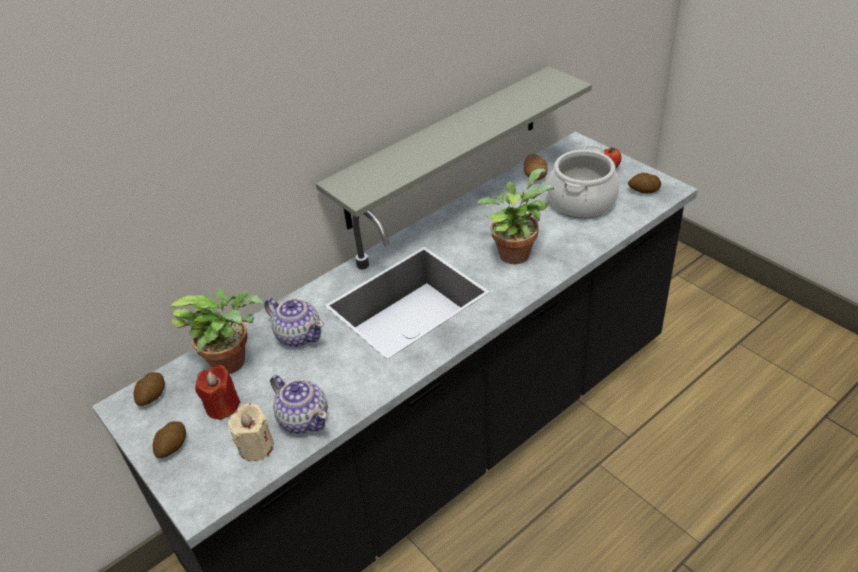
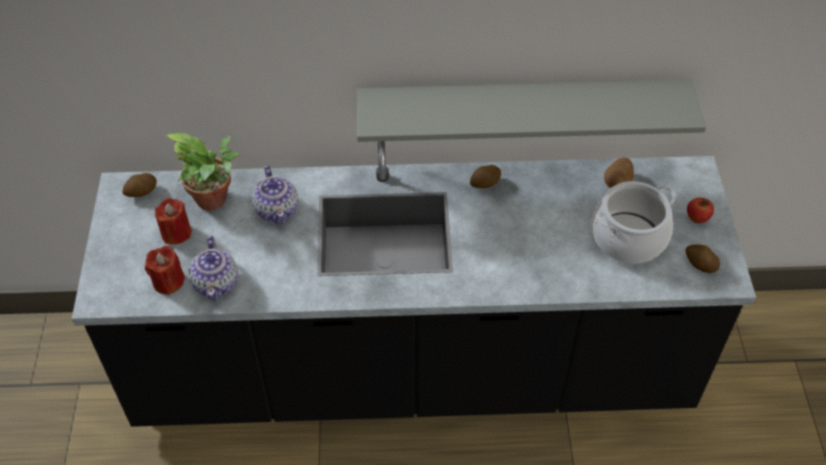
camera: 35 degrees right, 10 degrees up
(172, 447) = (120, 242): potato -> potato (485, 184)
(256, 446) = (168, 281): beige candle -> red candle
(515, 252) = (514, 248): potted plant -> none

